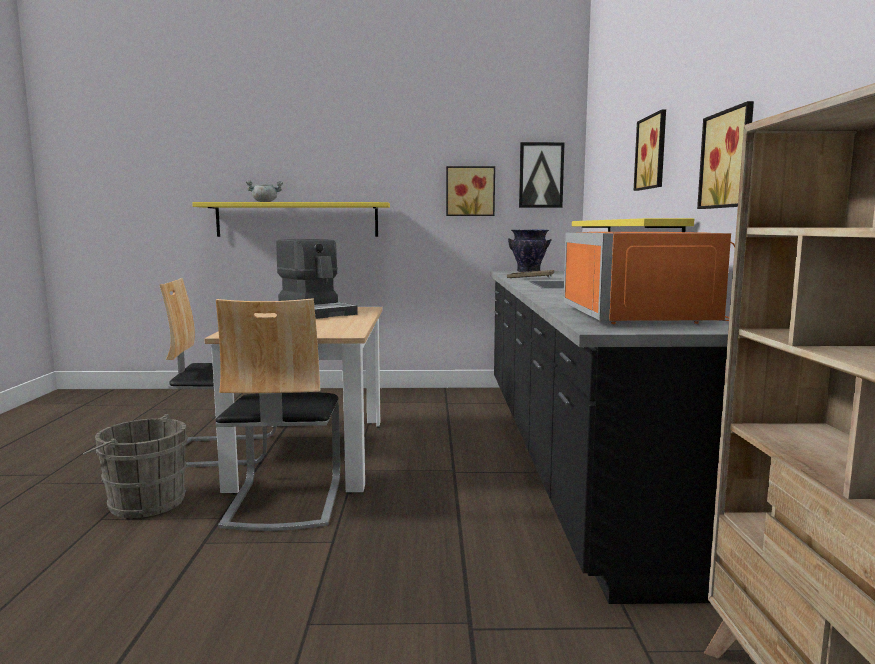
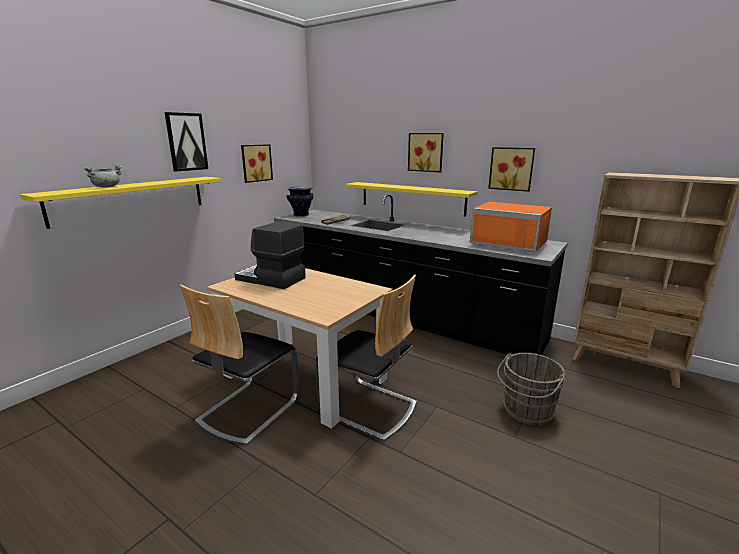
camera: 55 degrees left, 10 degrees up
(143, 502) = (305, 467): grey bucket -> grey bucket (526, 411)
(317, 312) = (270, 279): coffee machine -> coffee machine turned 150 degrees counterclockwise
(541, 175) = (291, 149): picture -> picture (186, 142)

